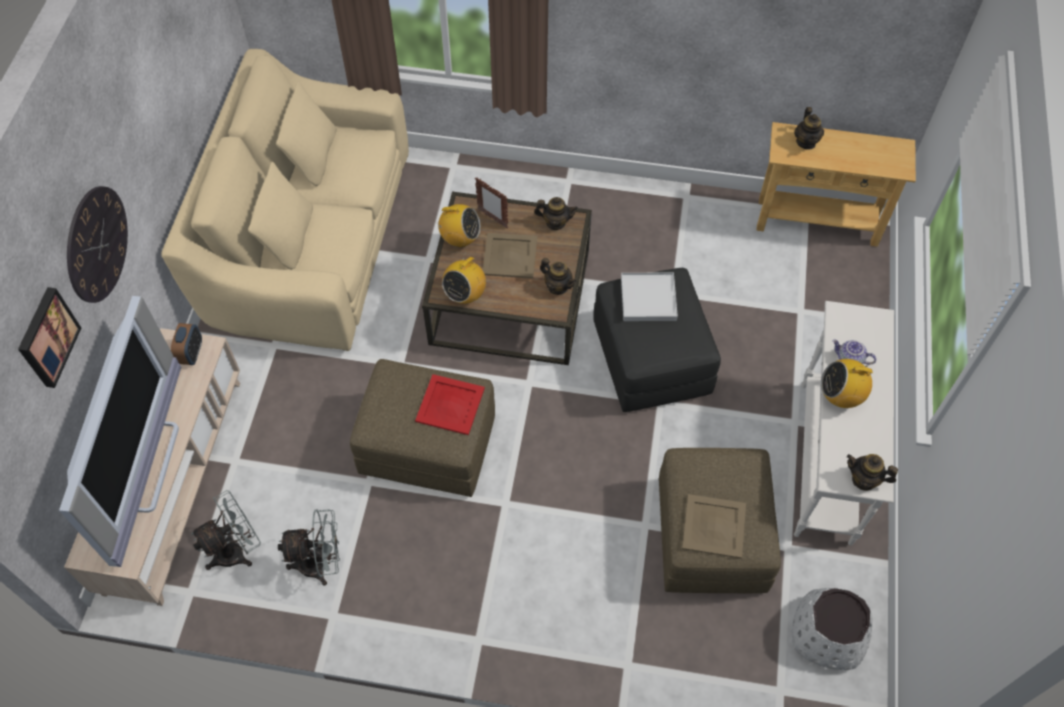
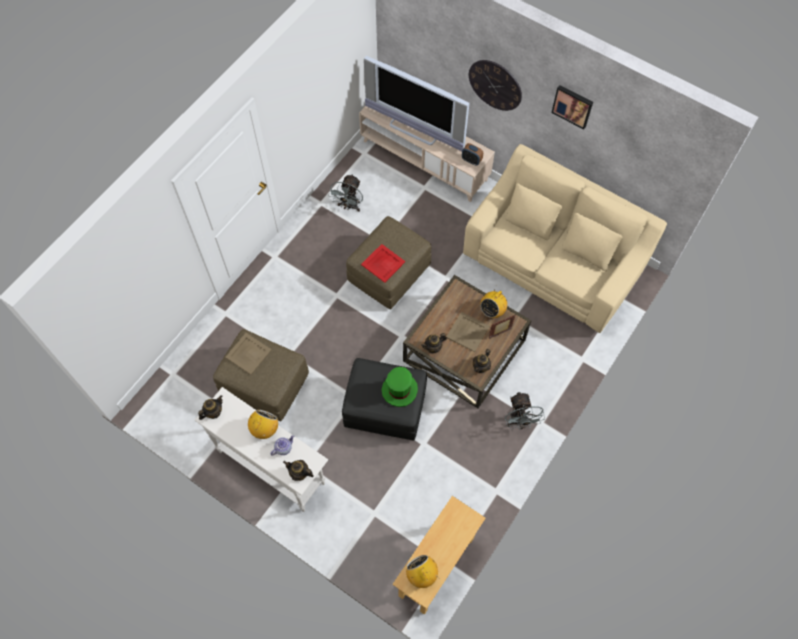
camera: 115 degrees right, 5 degrees up
(46, 337) = (443, 53): picture -> picture (573, 106)
(237, 550) = (375, 176): grey fan -> grey fan (519, 421)
(465, 294) = (451, 298): radio -> radio (421, 574)
(648, 299) = (399, 390): white tray -> green hat
(806, 142) = (457, 529): teapot -> teapot (299, 473)
(828, 633) = (184, 412): white planter -> none

